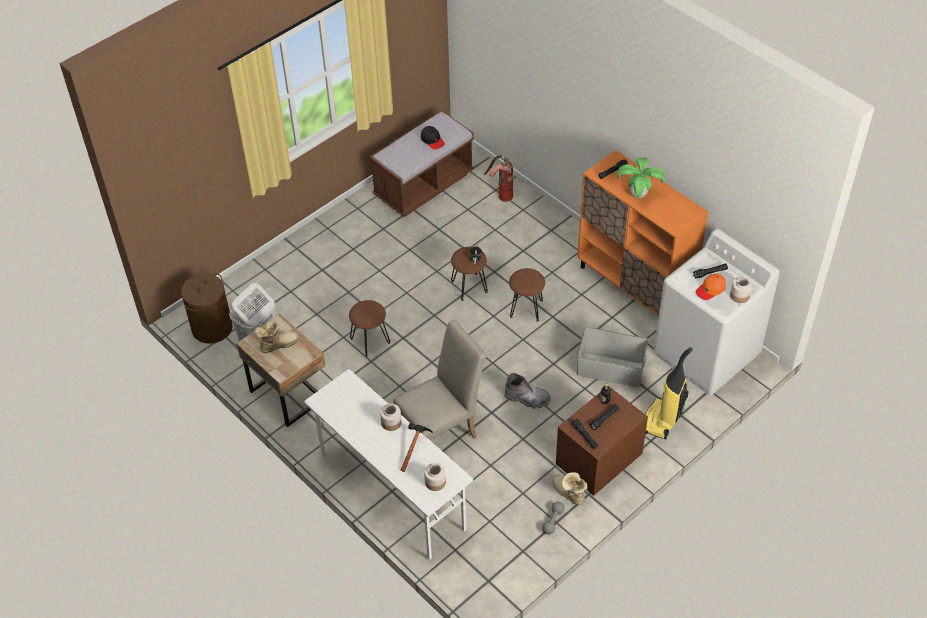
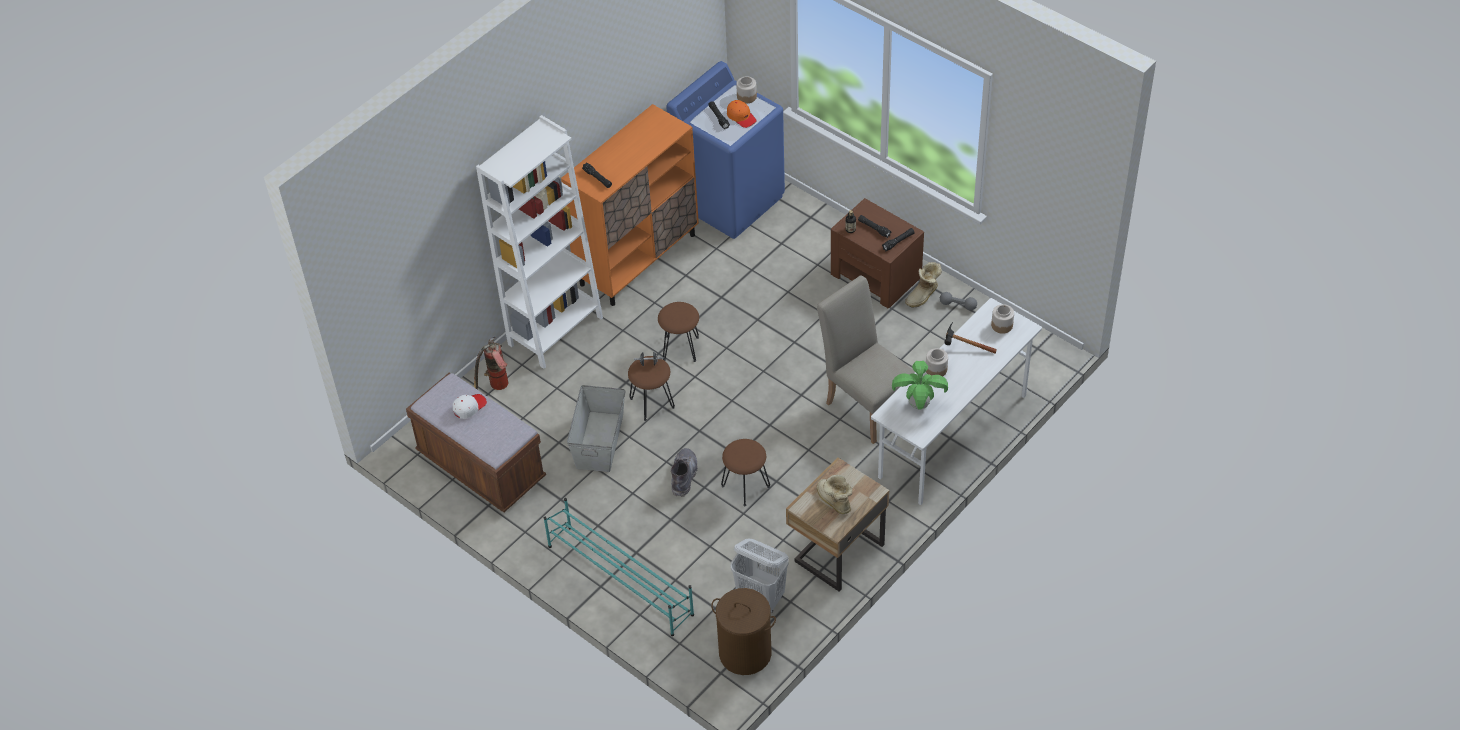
camera: 95 degrees left, 0 degrees up
(300, 259) = (619, 579): none -> turquoise shoe rack
(432, 140) = (469, 407): black cap -> white cap
(527, 399) = (809, 337): grey boot -> grey boot (684, 476)
(556, 230) = (555, 331): none -> white bookcase
(610, 369) = (759, 272): grey storage box -> grey storage box (600, 441)
(638, 195) = (632, 157): potted plant -> potted plant (919, 404)
(662, 420) = (820, 230): vacuum cleaner -> none
(706, 355) = (729, 199): white washing machine -> blue washing machine

